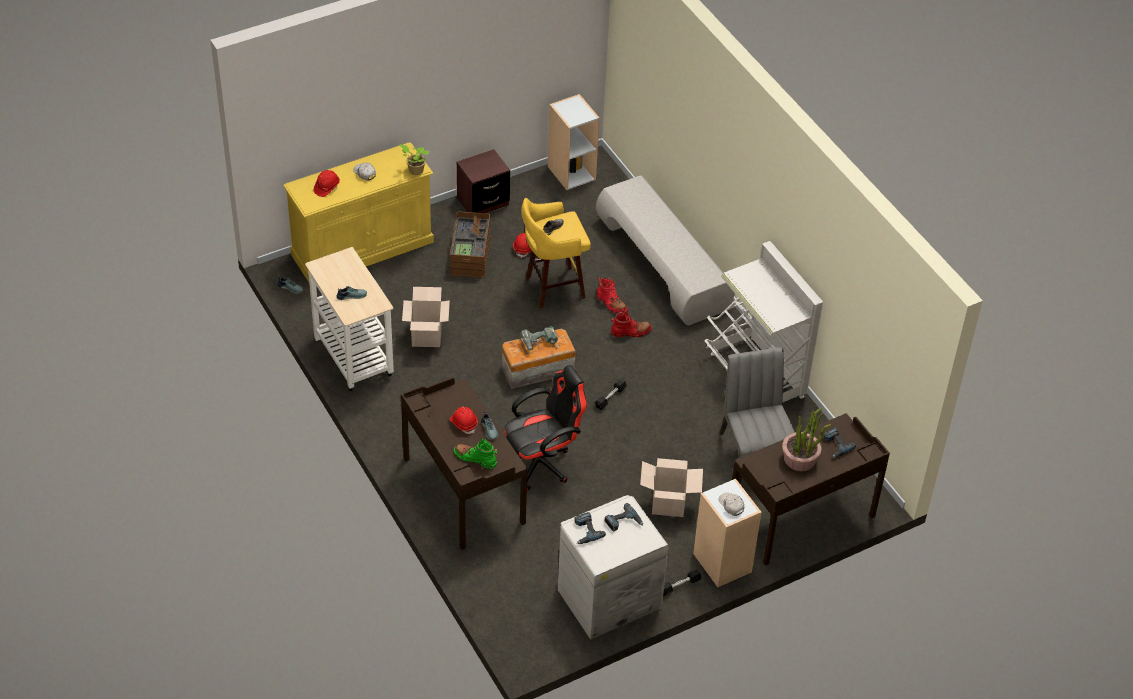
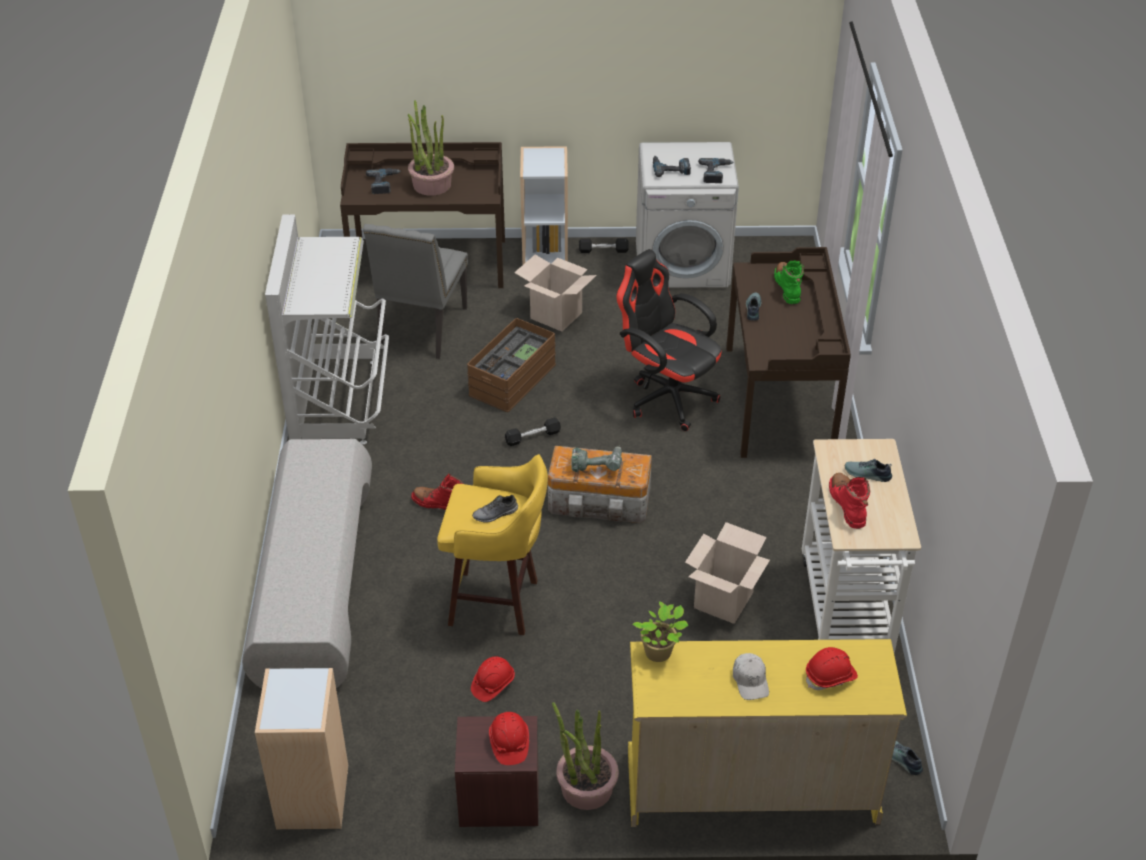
camera: 150 degrees left, 5 degrees down
(444, 220) = (586, 787): none -> potted plant
(463, 423) = (781, 324): red hard hat -> red hard hat (509, 744)
(469, 254) = (583, 707): brown storage box -> brown storage box (513, 380)
(475, 458) = (787, 287): green boot -> green boot turned 150 degrees counterclockwise
(543, 463) = (666, 396): black office chair -> black office chair turned 45 degrees clockwise
(611, 303) = (434, 551): red boot -> red boot (847, 505)
(731, 505) = (546, 158): white cap -> none

